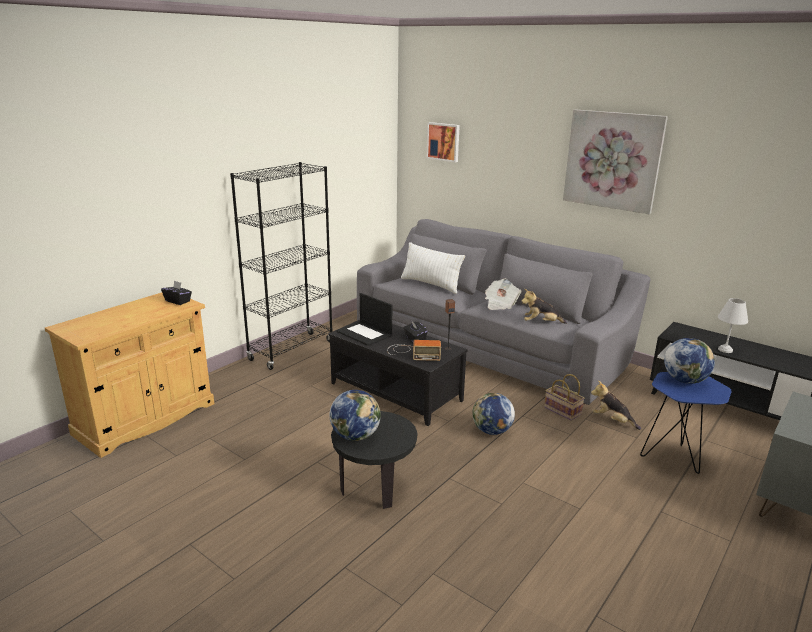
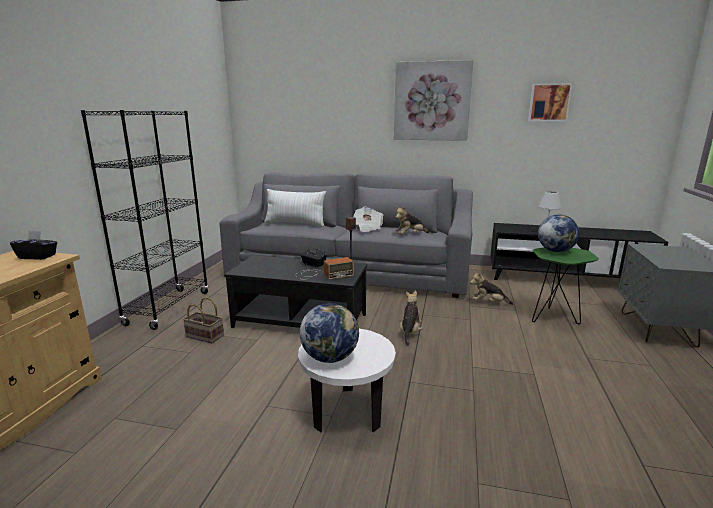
camera: 25 degrees left, 5 degrees down
(365, 333) = (262, 268): laptop -> none
(375, 486) = (347, 412): black side table -> white side table
(443, 141) = (277, 103): picture -> picture (549, 102)
(491, 431) = (410, 332): globe -> plush toy
(561, 411) = (447, 304): basket -> basket (203, 336)
(675, 458) = (554, 317): blue side table -> green side table

